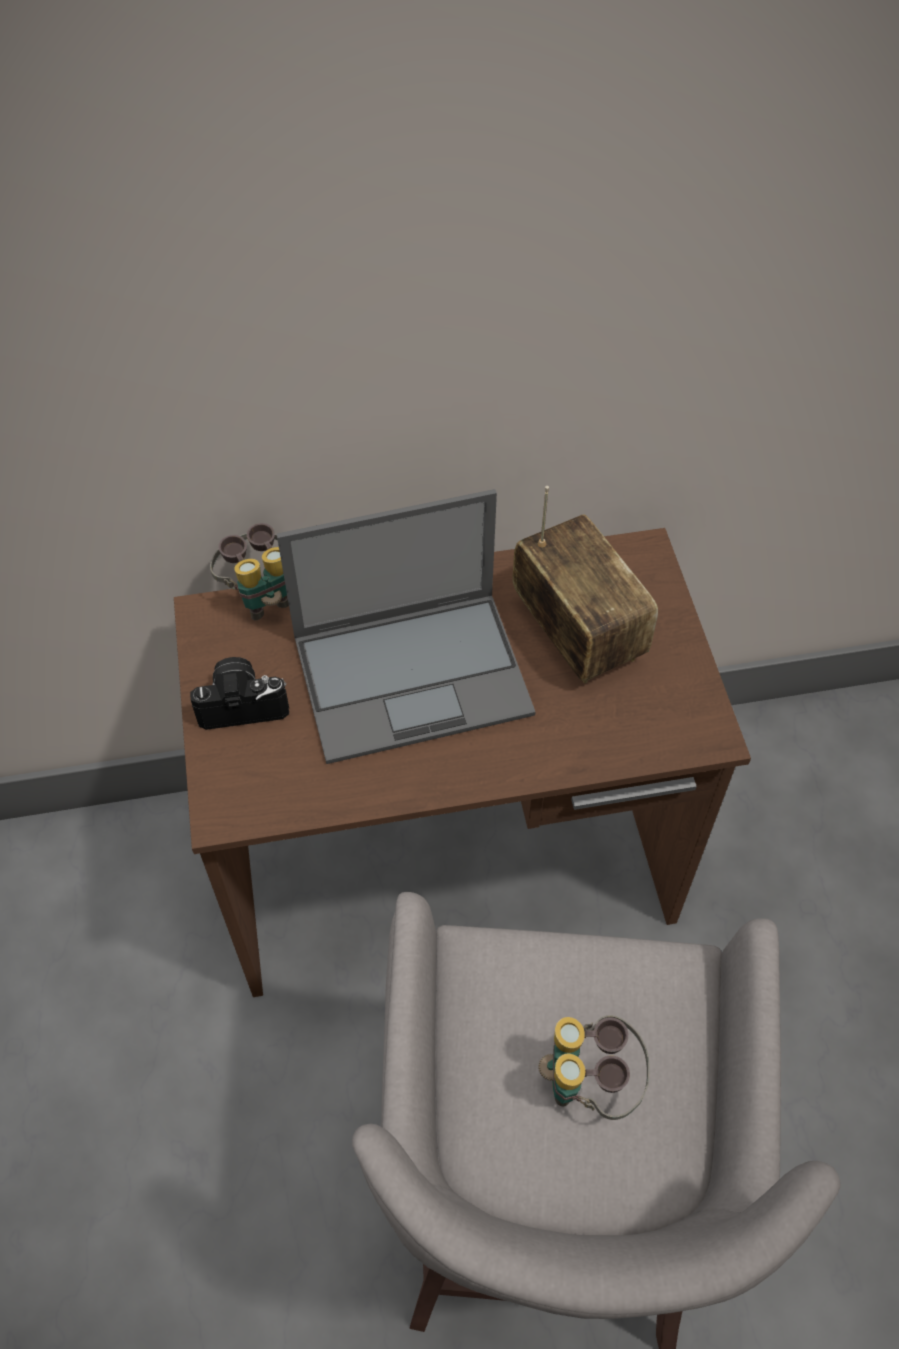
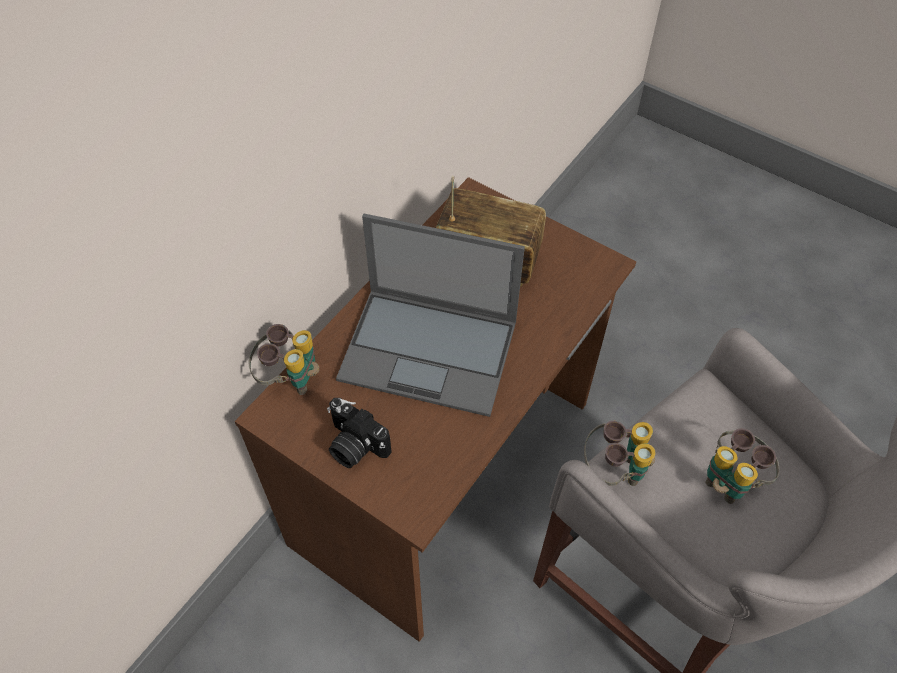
camera: 45 degrees left, 0 degrees up
(243, 703) = (354, 445): camera -> camera turned 90 degrees counterclockwise
(414, 674) = (431, 350): laptop -> laptop turned 75 degrees clockwise
(477, 955) = (614, 470): none -> binoculars

